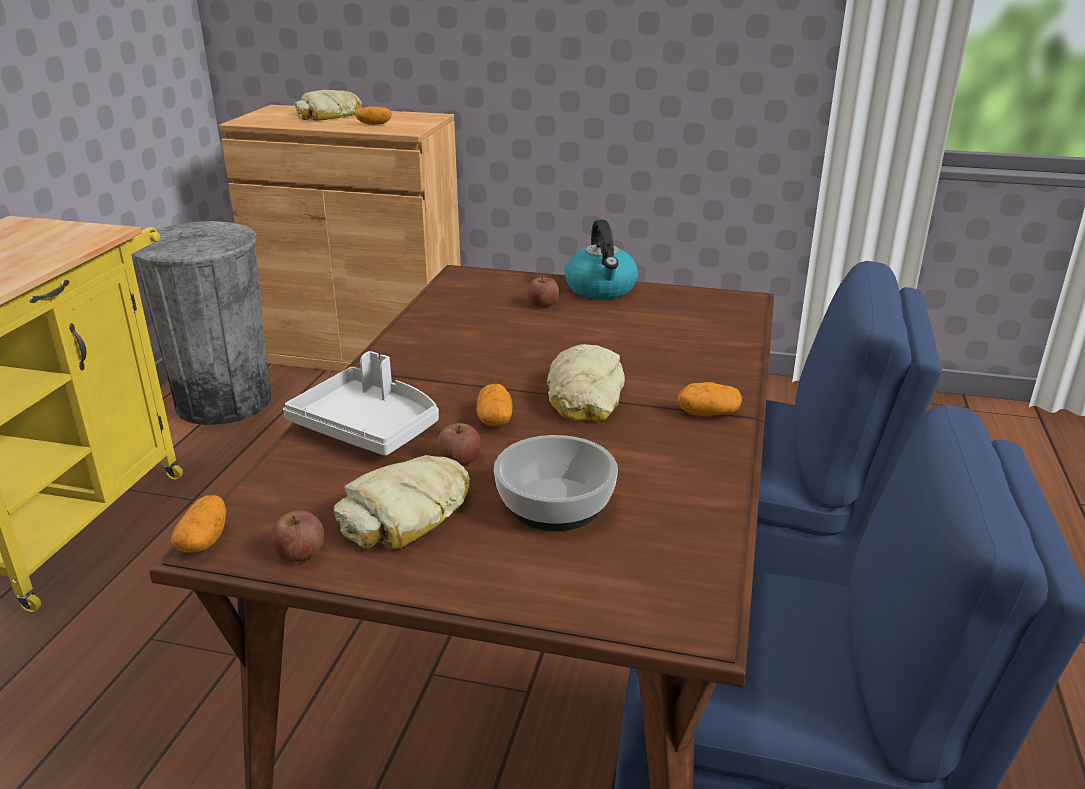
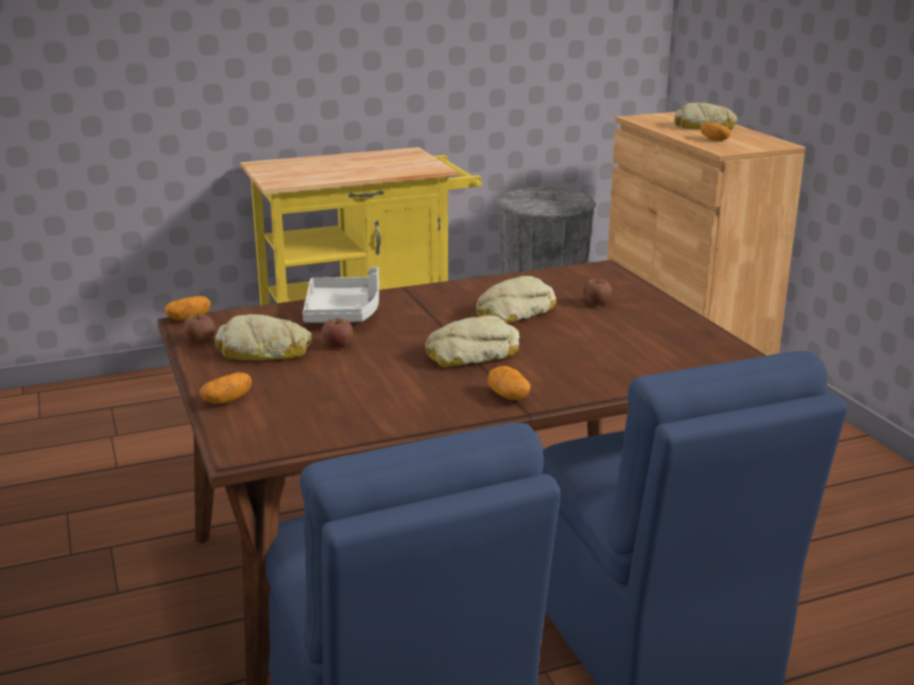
camera: 55 degrees right, 5 degrees down
(494, 419) = (400, 339): potato -> potato (227, 400)
(508, 342) = (514, 311): none -> bread
(556, 504) = (321, 383): bowl -> none
(601, 289) = (662, 311): kettle -> none

